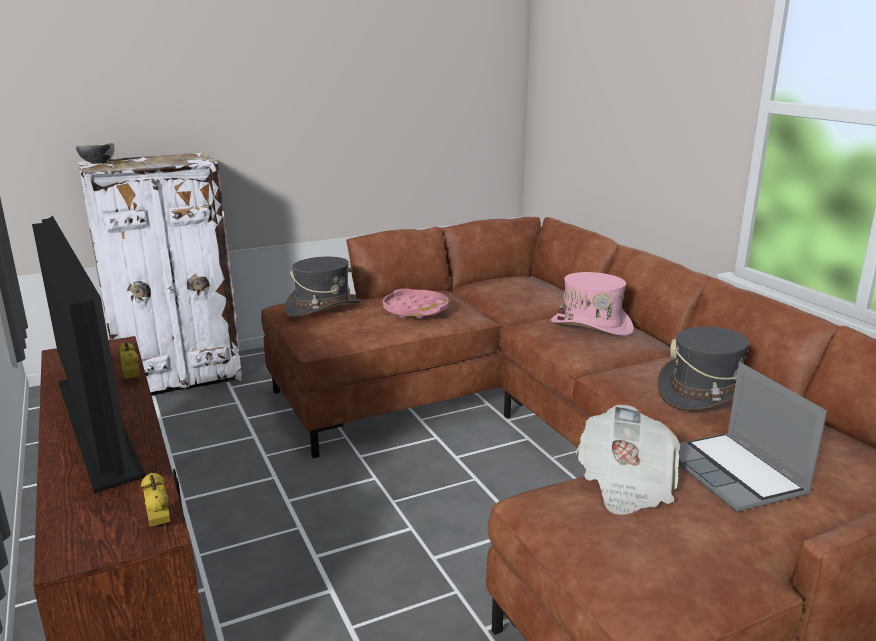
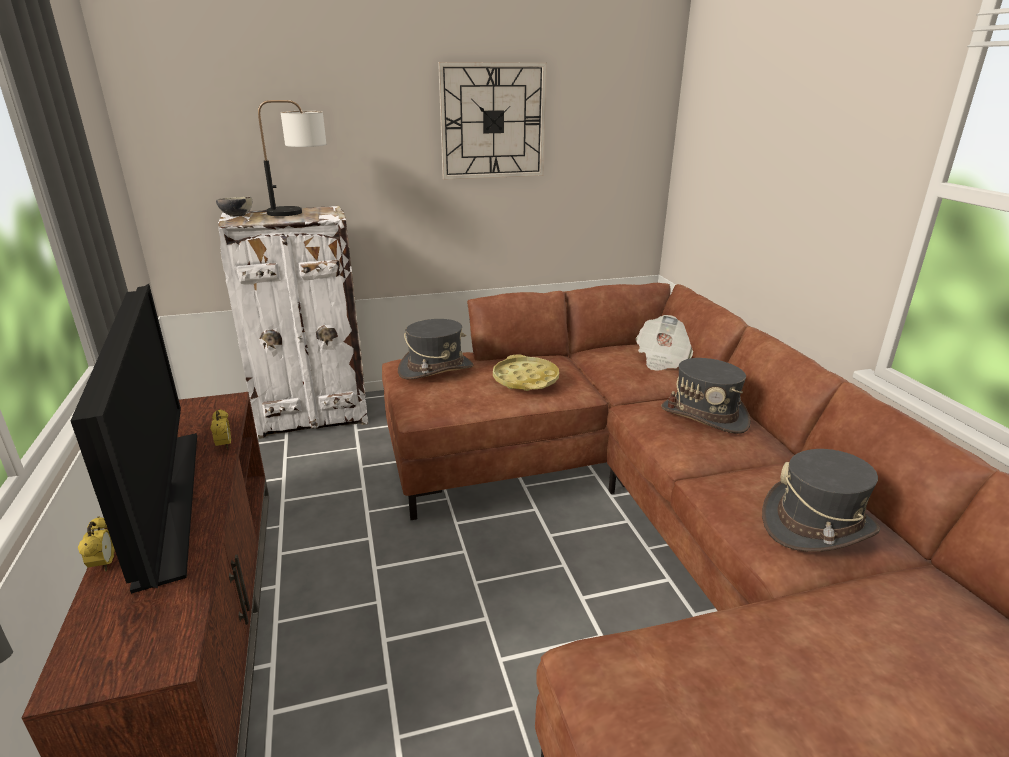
camera: 10 degrees right, 5 degrees up
(160, 525) = (174, 649): alarm clock -> alarm clock (104, 565)
(167, 158) = (302, 212): none -> table lamp
(354, 66) = (493, 121): none -> wall clock
(416, 309) = (525, 379): pink tray -> yellow tray
(591, 326) = (704, 416): pink hat -> grey hat
(625, 484) = (698, 653): newspaper -> newspaper (663, 359)
(736, 474) = (837, 656): laptop -> none

